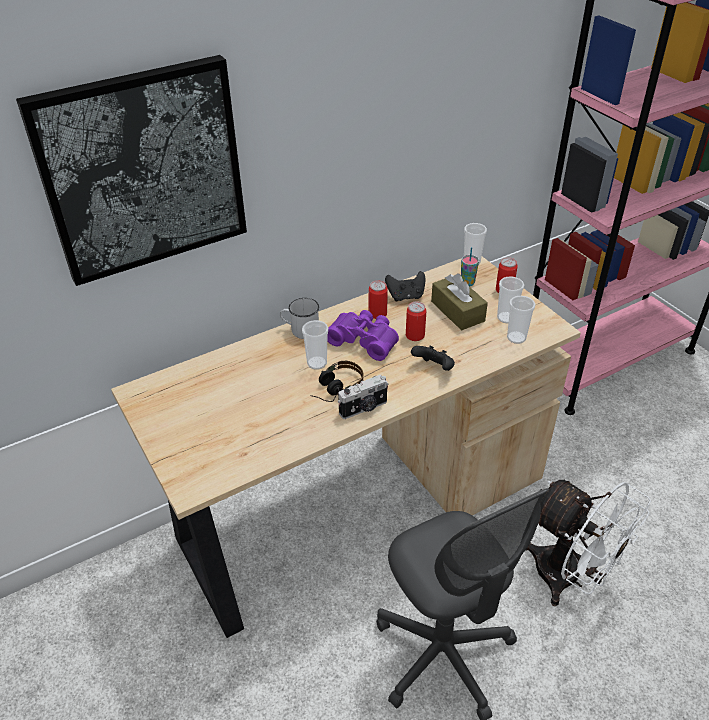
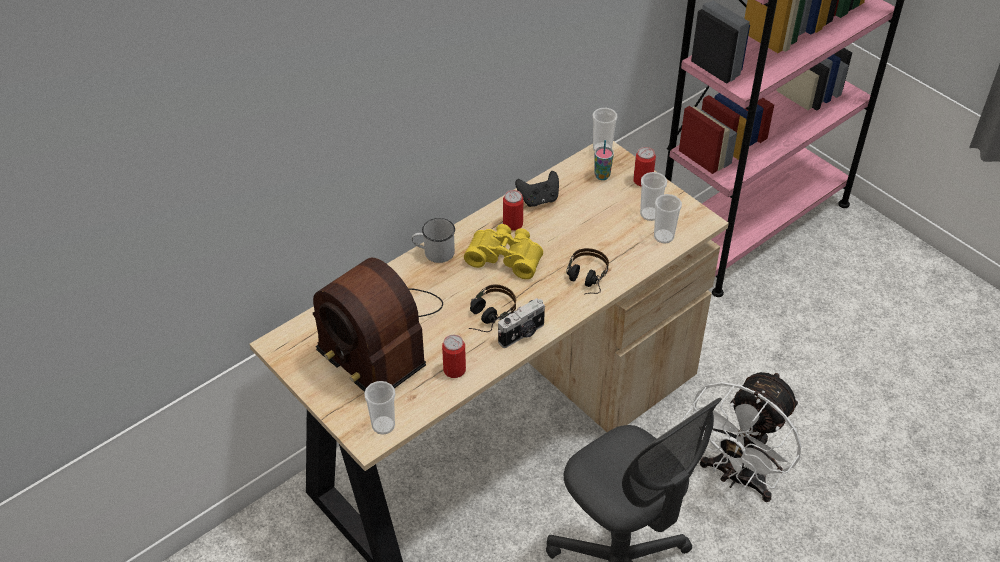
camera: 10 degrees left, 5 degrees up
(143, 170) = (286, 125): picture -> none
(228, 396) = (378, 338): none -> radio
(317, 363) = (461, 289): cup -> cup (383, 425)
(364, 340) = (506, 257): purple binoculars -> yellow binoculars
(415, 335) = (558, 245): can -> can (454, 370)
(434, 368) = (585, 281): black game controller -> headphones
(457, 311) = (597, 212): brown tissue box -> none
(569, 578) = (737, 477): white fan -> white fan turned 90 degrees clockwise

